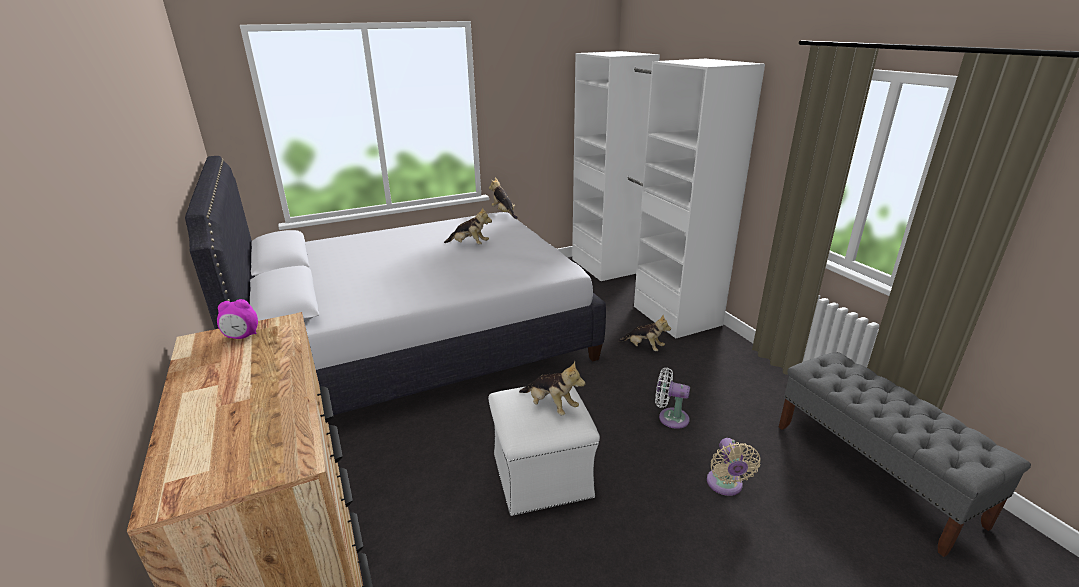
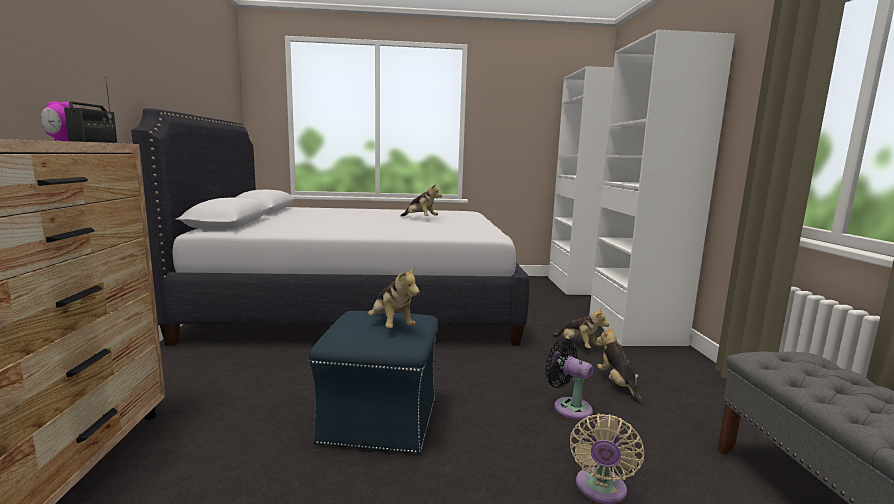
camera: 20 degrees right, 15 degrees down
(286, 335) = (94, 142): none -> radio
(504, 213) = (475, 211): plush toy -> plush toy (617, 384)
(541, 474) = (379, 419): white ottoman -> blue ottoman
(670, 417) = (568, 407): white fan -> black fan

